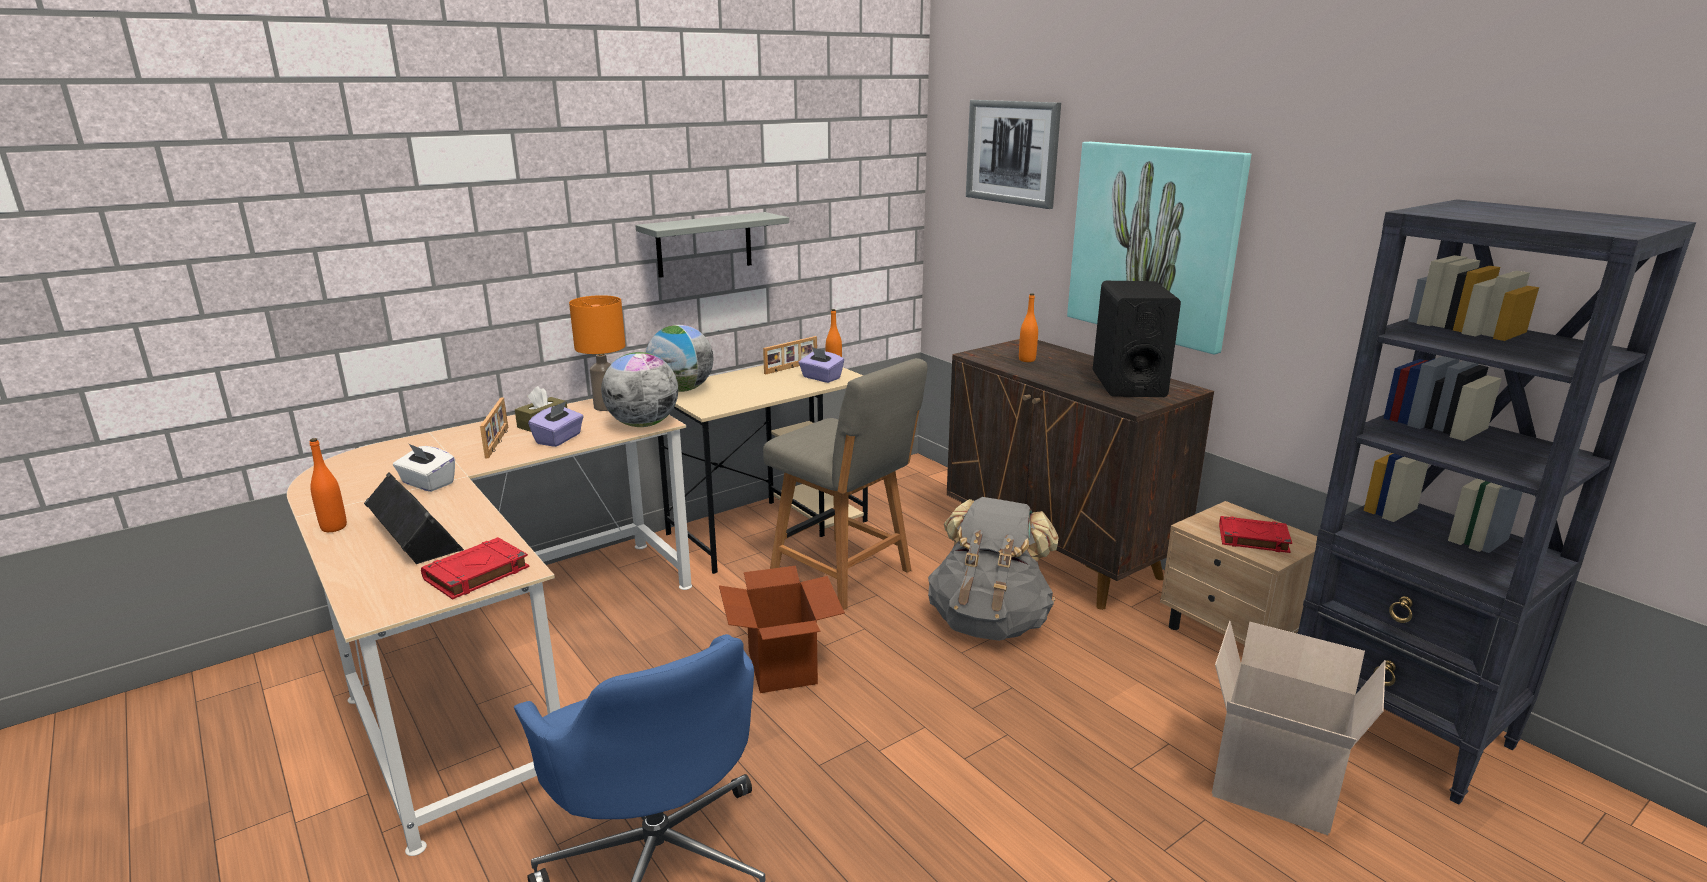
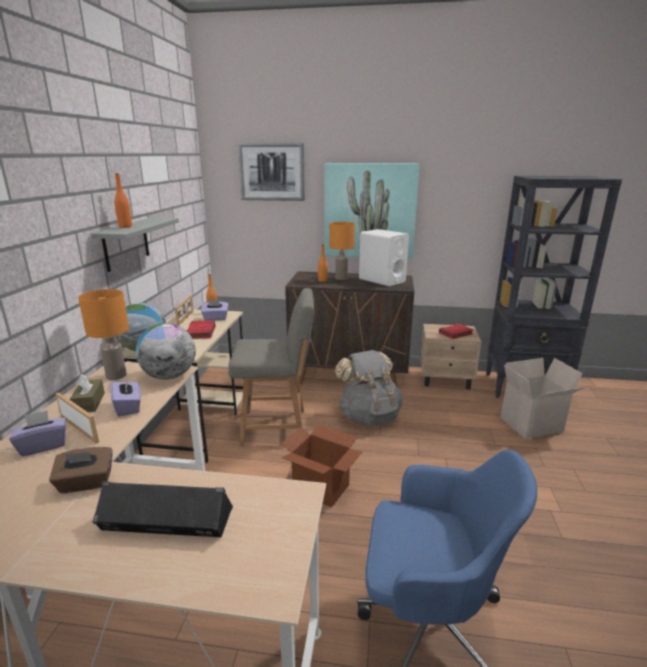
camera: 45 degrees left, 0 degrees up
(334, 527) = (72, 561): orange bottle -> orange bottle (125, 227)
(427, 483) = (86, 483): white tissue box -> brown tissue box
(457, 444) = (44, 445): none -> purple tissue box
(476, 574) = (280, 514): red book -> red book (201, 332)
(1067, 363) = (341, 278): none -> orange table lamp
(1128, 384) = (381, 280): black speaker -> white speaker

